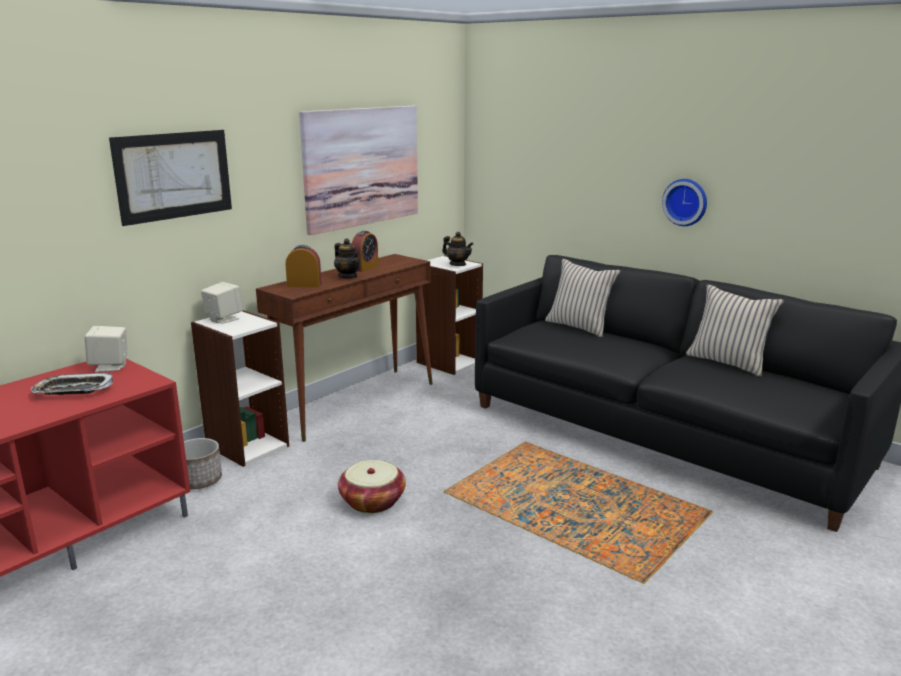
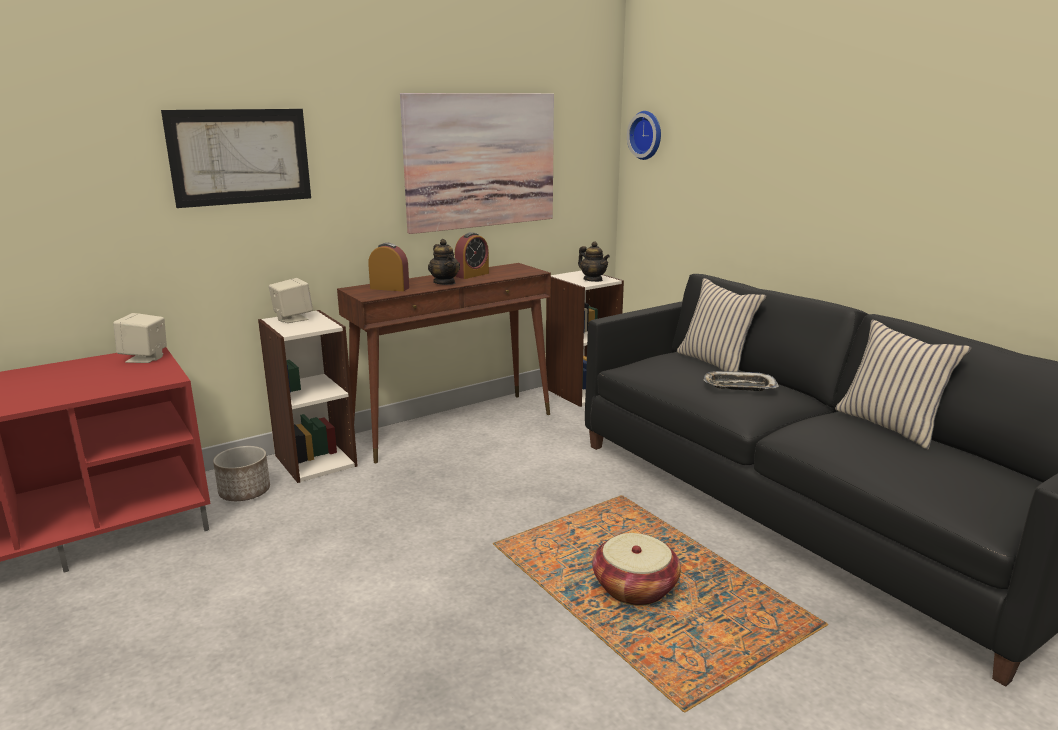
camera: 15 degrees right, 0 degrees up
(73, 390) = (86, 379): tray -> tray (739, 386)
(372, 501) = (407, 543): basket -> basket (635, 588)
(686, 202) = (864, 212): wall clock -> wall clock (647, 135)

